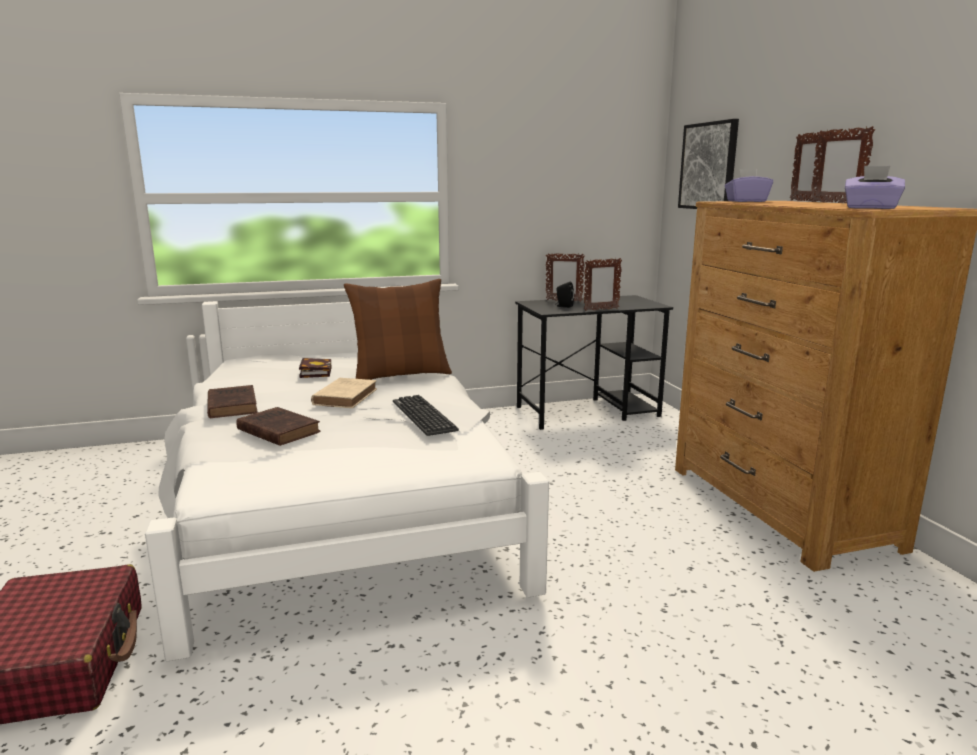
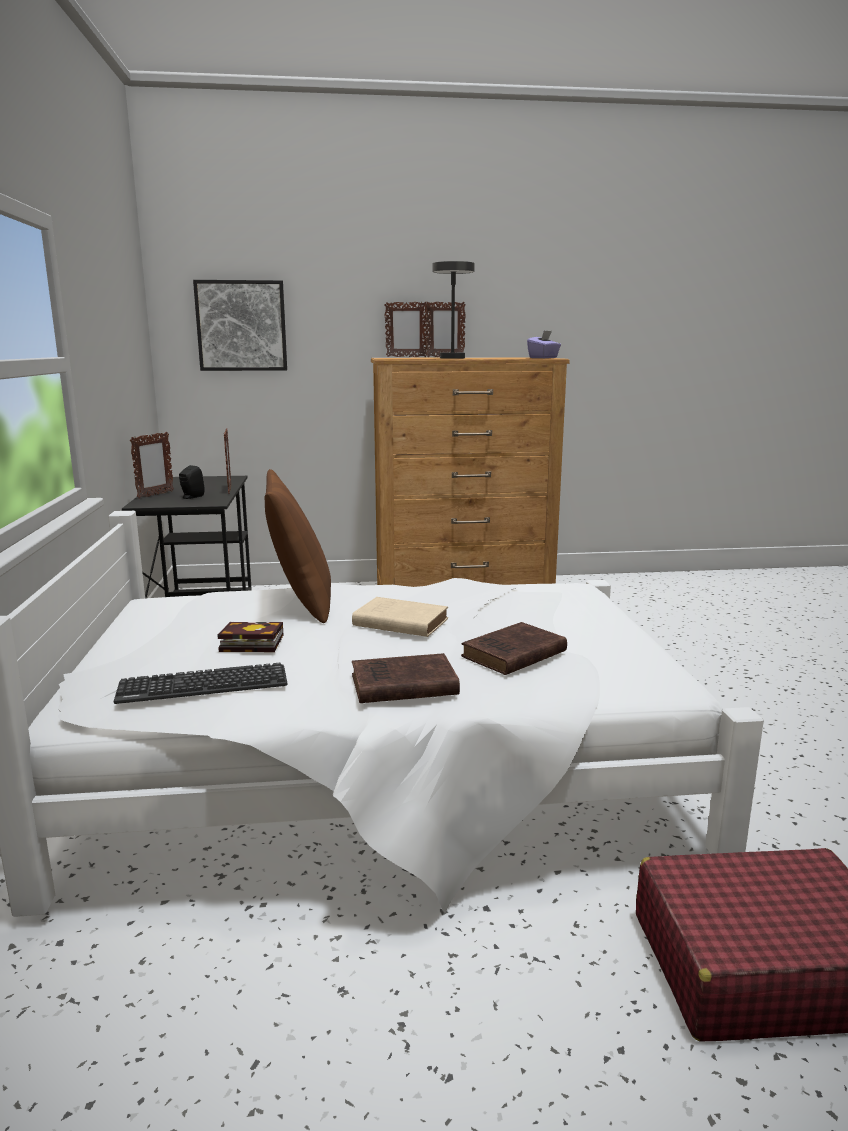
camera: 80 degrees left, 0 degrees up
(423, 416) = (479, 594): keyboard -> keyboard (203, 685)
(746, 201) = (402, 358): purple tissue box -> none
(786, 203) = (451, 358): none -> grey table lamp

